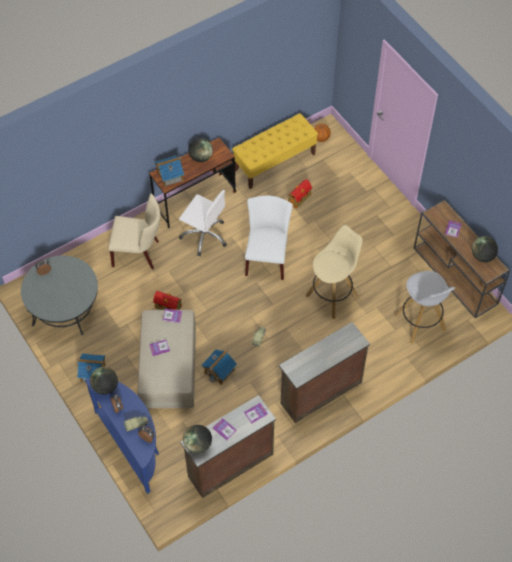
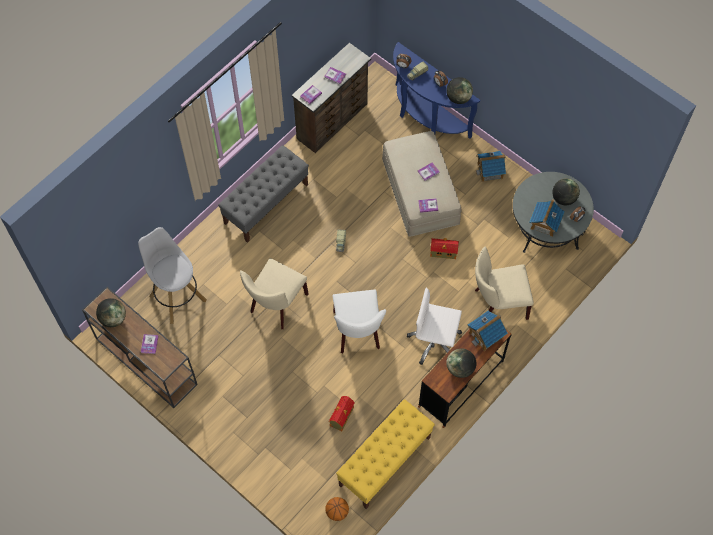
camera: 165 degrees right, 5 degrees up
(198, 444) = (354, 59): globe -> globe (563, 198)
(219, 371) = (369, 201): toy house -> toy house (544, 223)
(320, 392) = (266, 203): brown dresser -> grey bench
(332, 295) = (276, 305): beige stool -> beige chair

